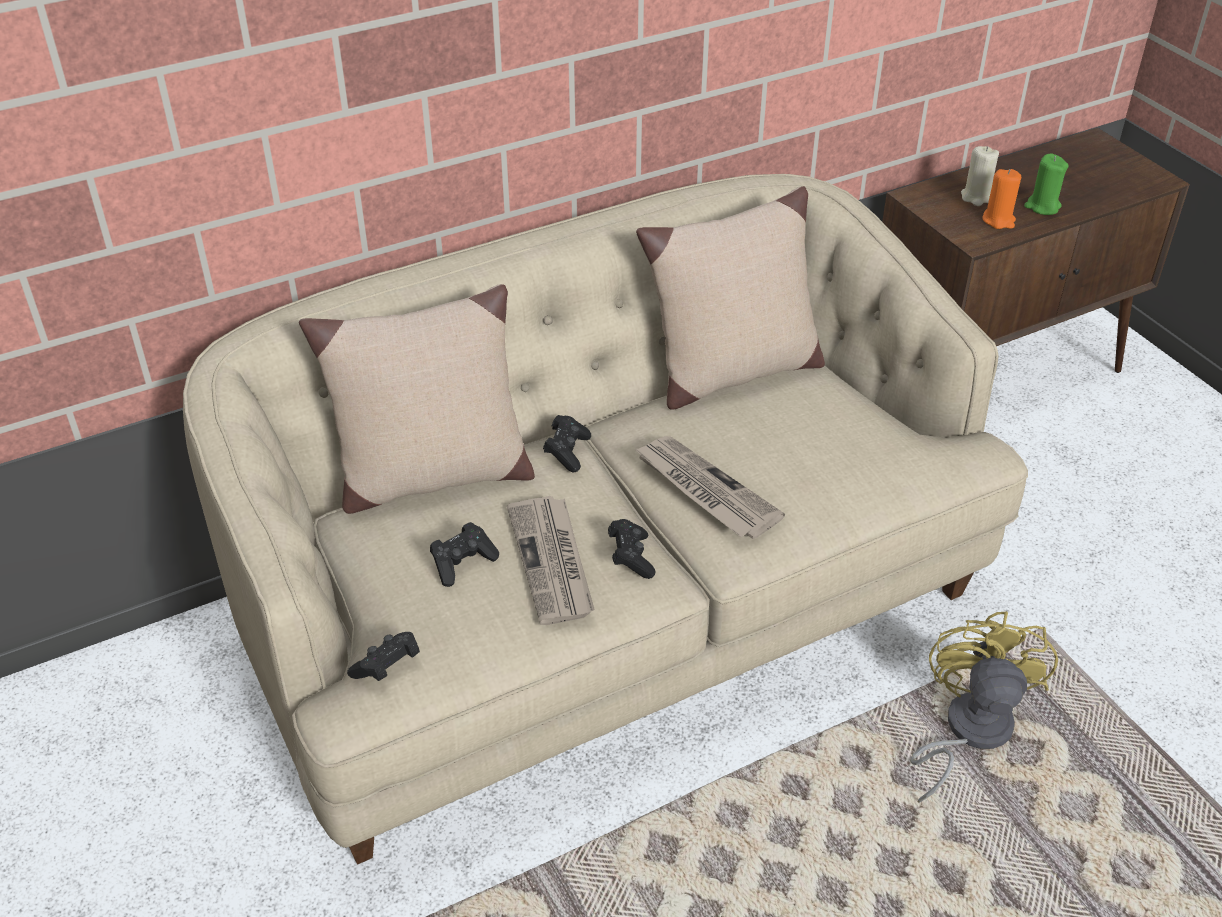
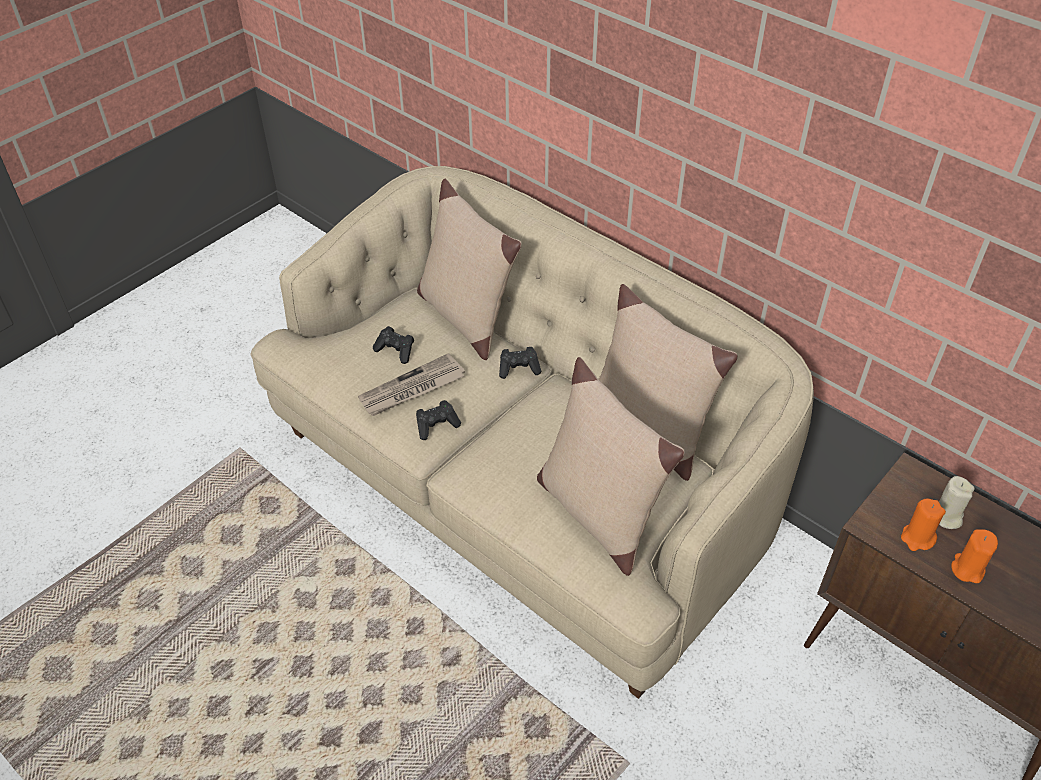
camera: 70 degrees right, 5 degrees up
(387, 667) = (309, 347): black game controller -> none
(704, 490) = (509, 443): newspaper -> none
(849, 445) = (597, 512): none -> beige pillow
(967, 732) = (501, 725): yellow fan -> none
(1042, 206) = (967, 569): green candle -> orange candle

